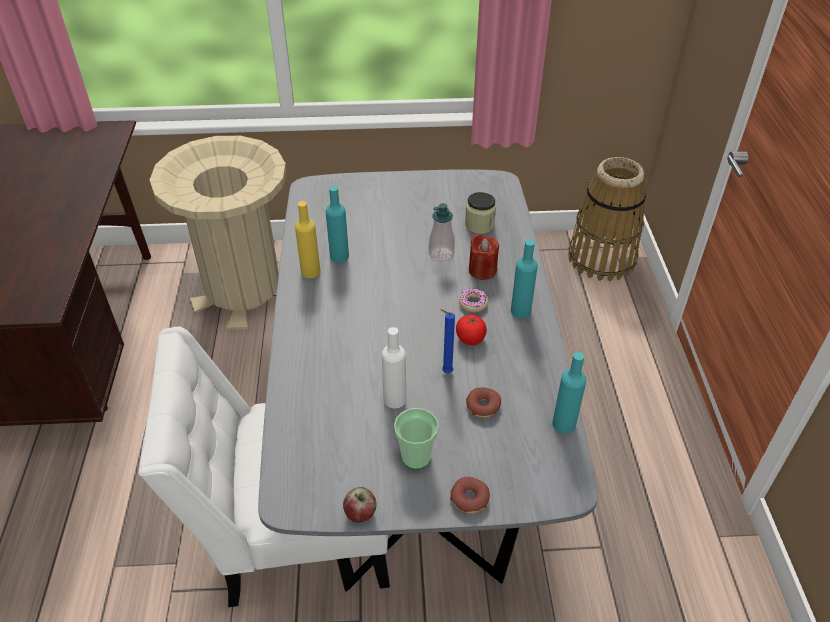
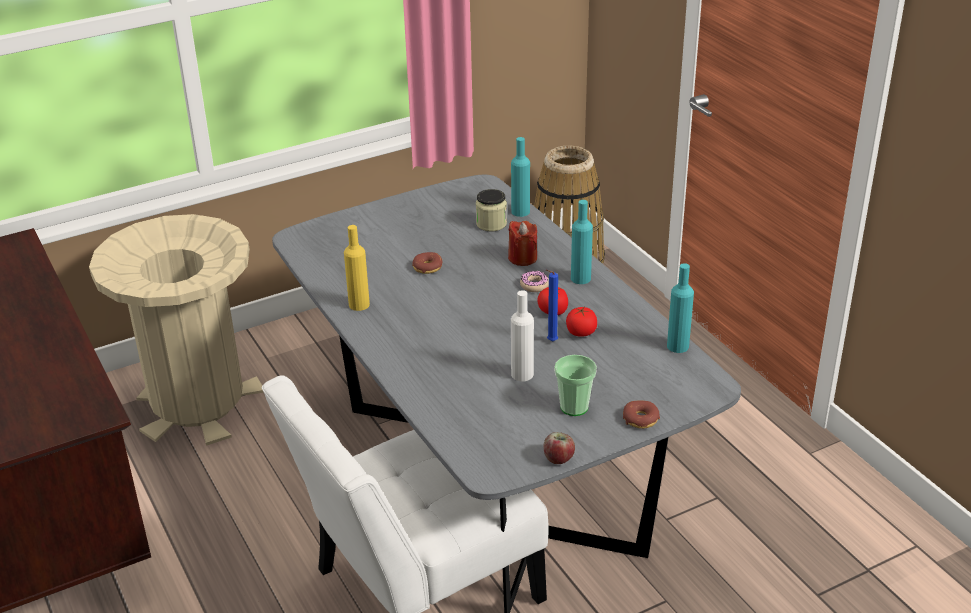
camera: 25 degrees left, 10 degrees down
(339, 256) = (376, 284): turquoise bottle -> turquoise bottle (520, 211)
(441, 254) = (474, 256): soap dispenser -> none
(480, 372) = (581, 332): none -> tomato
(483, 406) = (602, 355): donut -> donut (427, 267)

